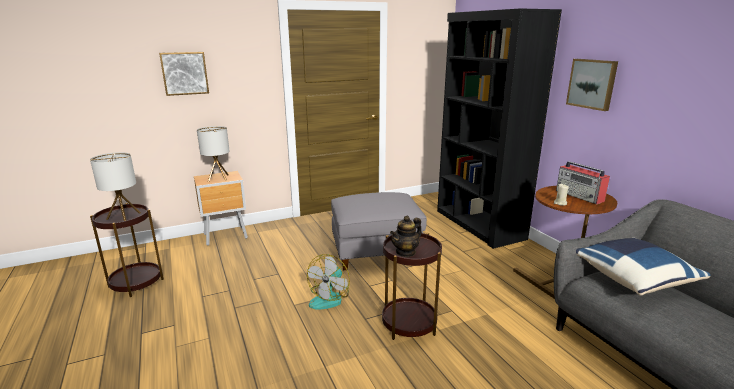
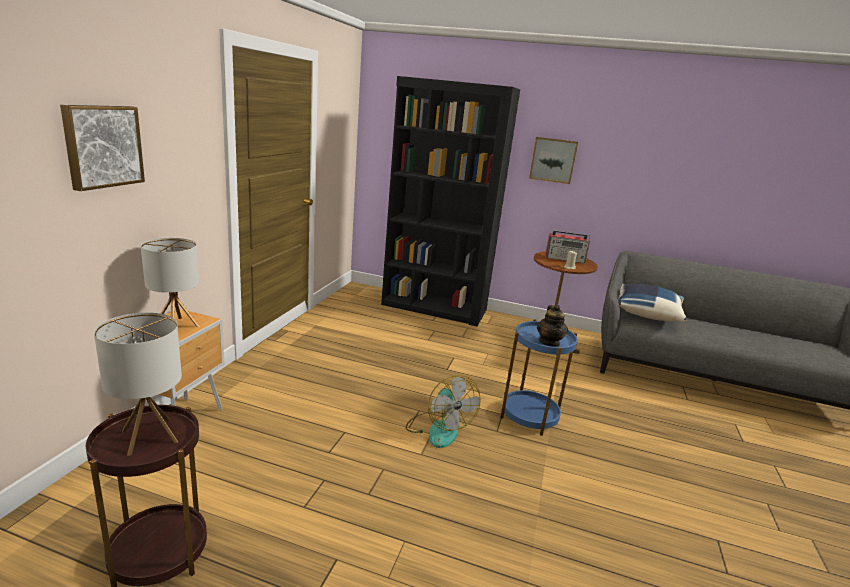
camera: 50 degrees left, 0 degrees up
(376, 251) = (398, 364): grey ottoman -> none
(409, 323) = (529, 416): brown side table -> blue side table

